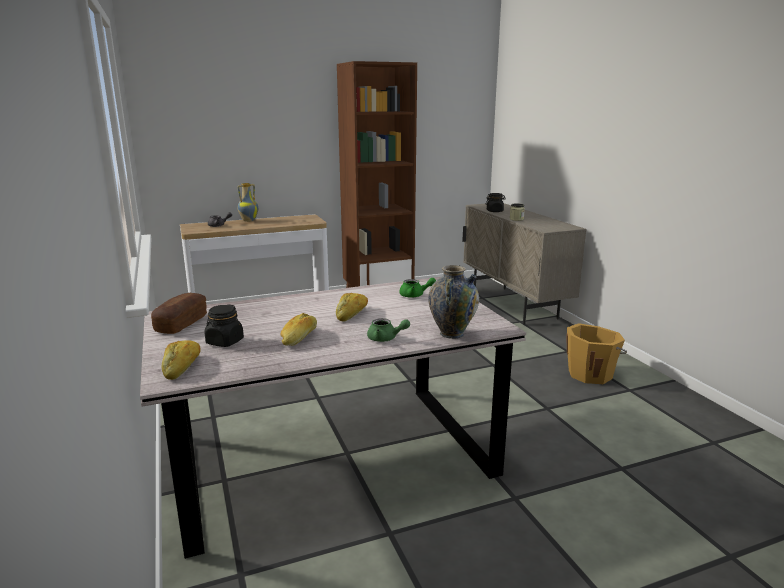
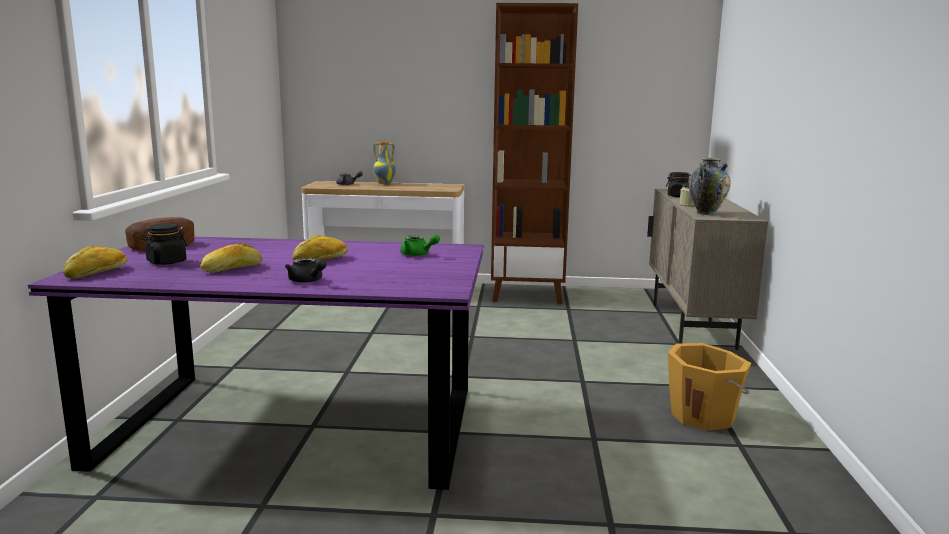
camera: 25 degrees right, 5 degrees down
(332, 456) = (294, 424): grey dining table -> purple dining table
(386, 339) = (307, 281): green teapot -> black teapot
(452, 333) = (383, 287): vase -> vase (706, 213)

